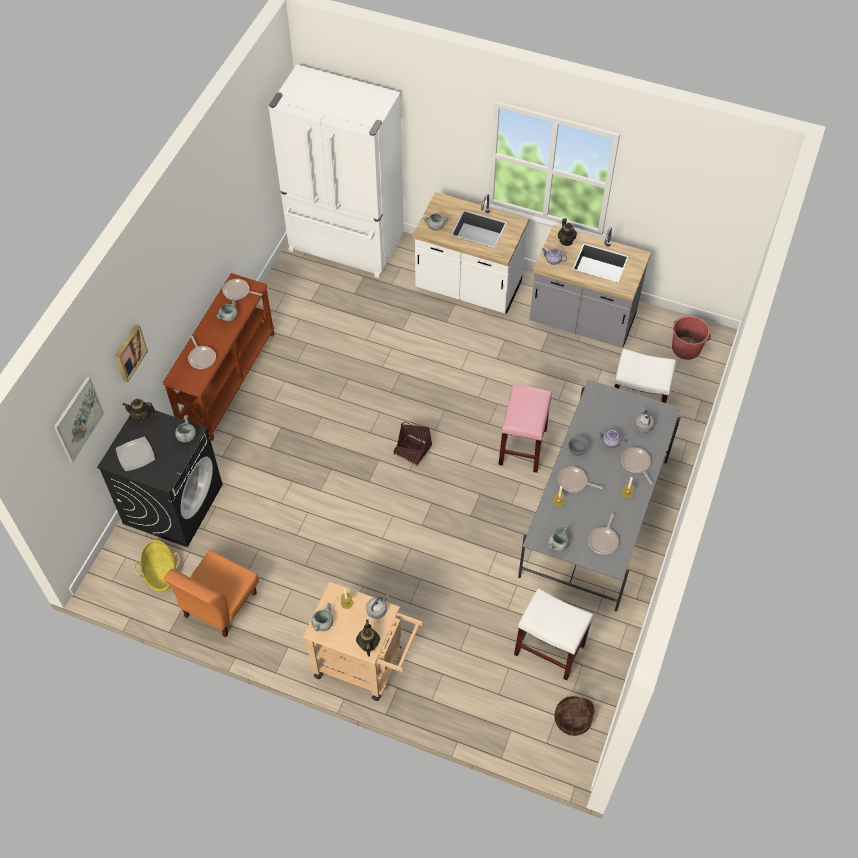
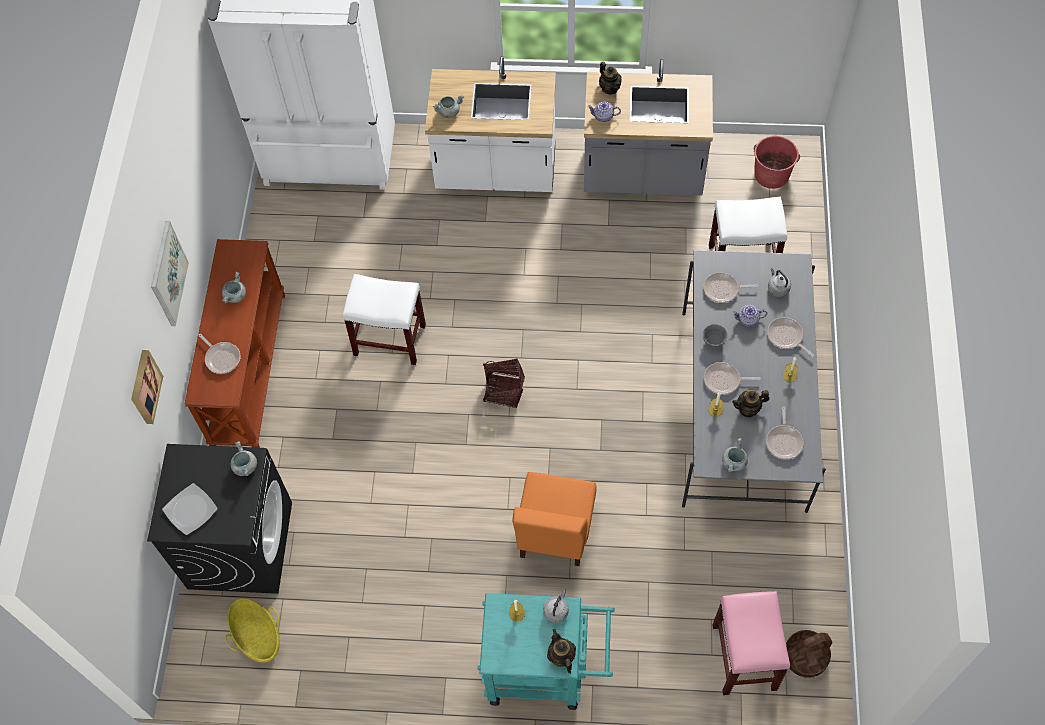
camera: 15 degrees left, 5 degrees up
(78, 419) = (114, 495): picture -> picture (168, 274)
(142, 416) = (179, 458): teapot -> teapot (748, 409)
(219, 604) = (344, 652): orange chair -> orange chair (554, 531)
(238, 292) = (235, 261): frying pan -> frying pan (723, 290)
(322, 623) = (497, 648): grey cooking pot -> none
(365, 665) = (545, 670): beige cart -> turquoise cart
(522, 446) = (629, 347): pink stool -> pink stool (743, 656)
(548, 650) = (748, 583): white stool -> white stool (389, 340)

